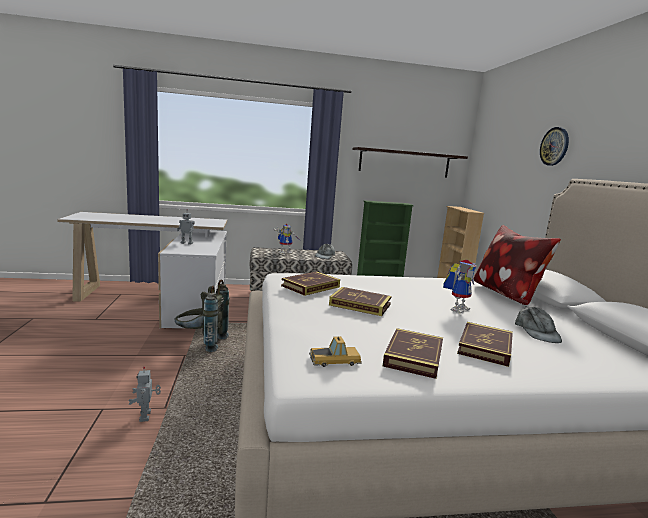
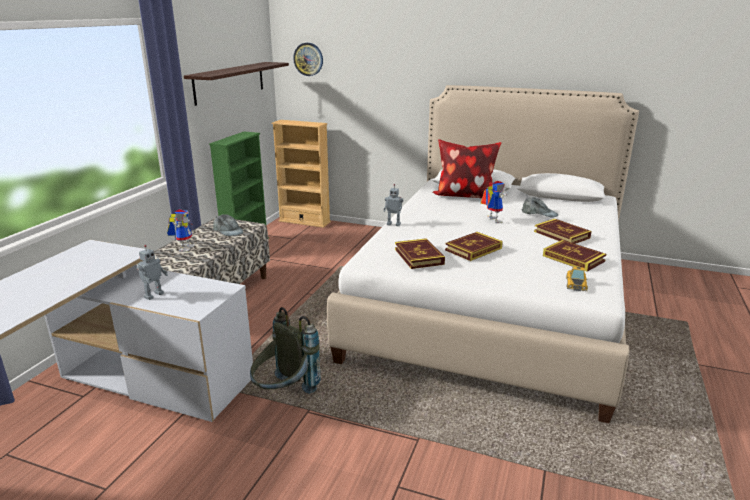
camera: 60 degrees left, 10 degrees up
(146, 416) = (428, 454): toy robot -> toy robot (393, 224)
(554, 146) = (408, 54): wall clock -> wall clock (308, 59)

